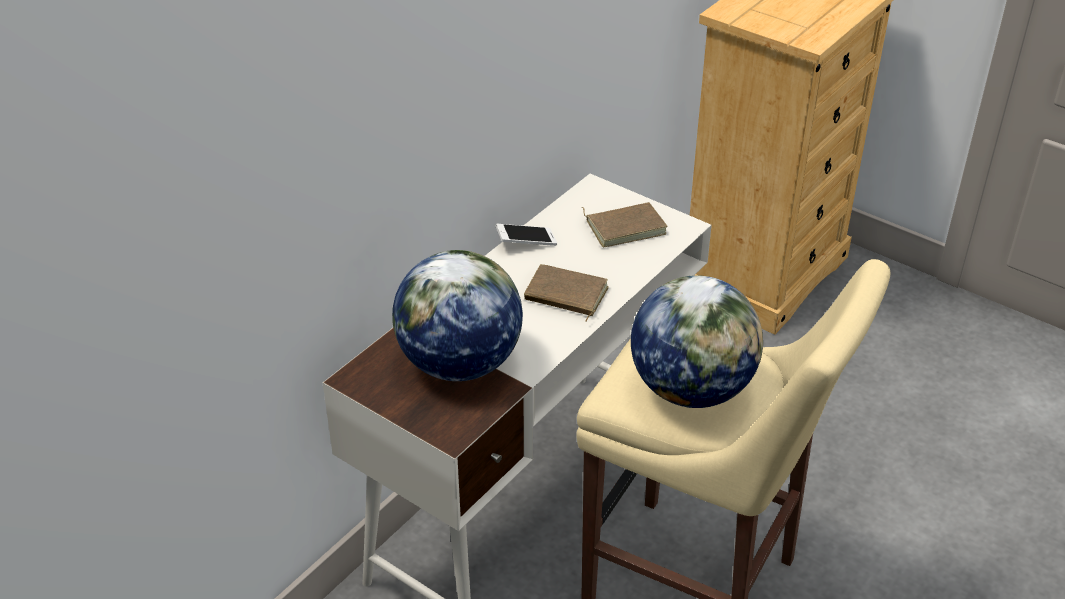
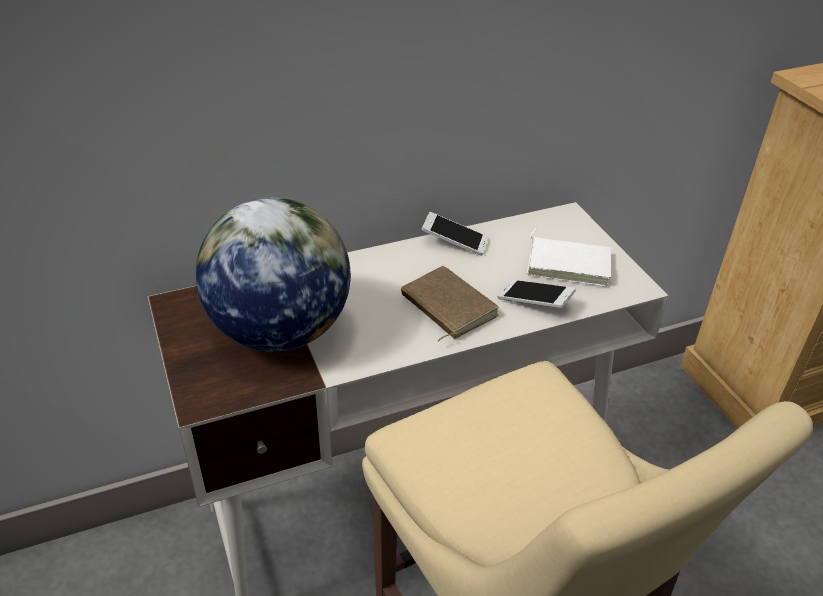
camera: 30 degrees right, 0 degrees up
(624, 266) = (534, 302): none -> phone
(625, 226) = (569, 263): brown book -> white book
(691, 389) = (503, 470): globe -> none

